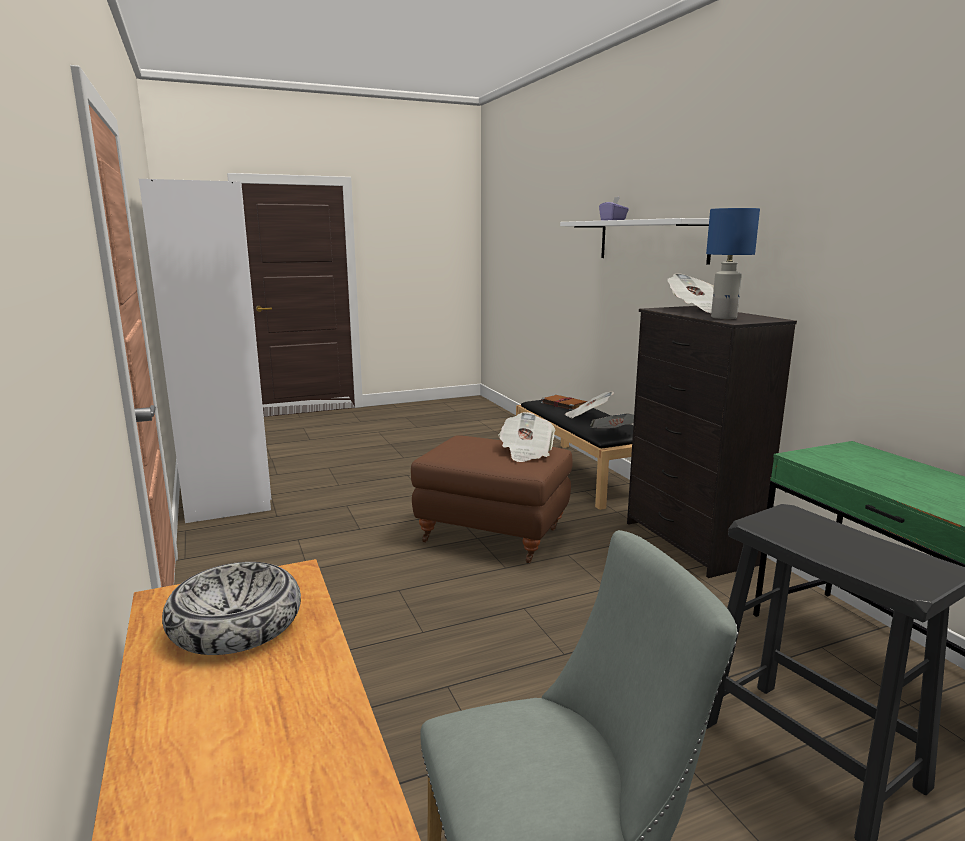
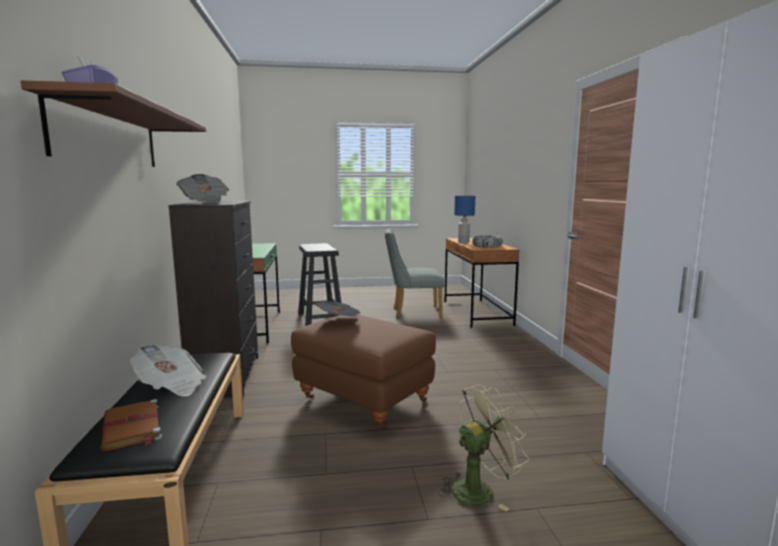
camera: 165 degrees left, 5 degrees down
(374, 488) = (479, 489): none -> green fan
(613, 435) = (207, 354): newspaper -> none
(651, 240) = (109, 136): white shelf -> brown shelf
(724, 317) = (228, 201): blue table lamp -> blue table lamp (463, 242)

